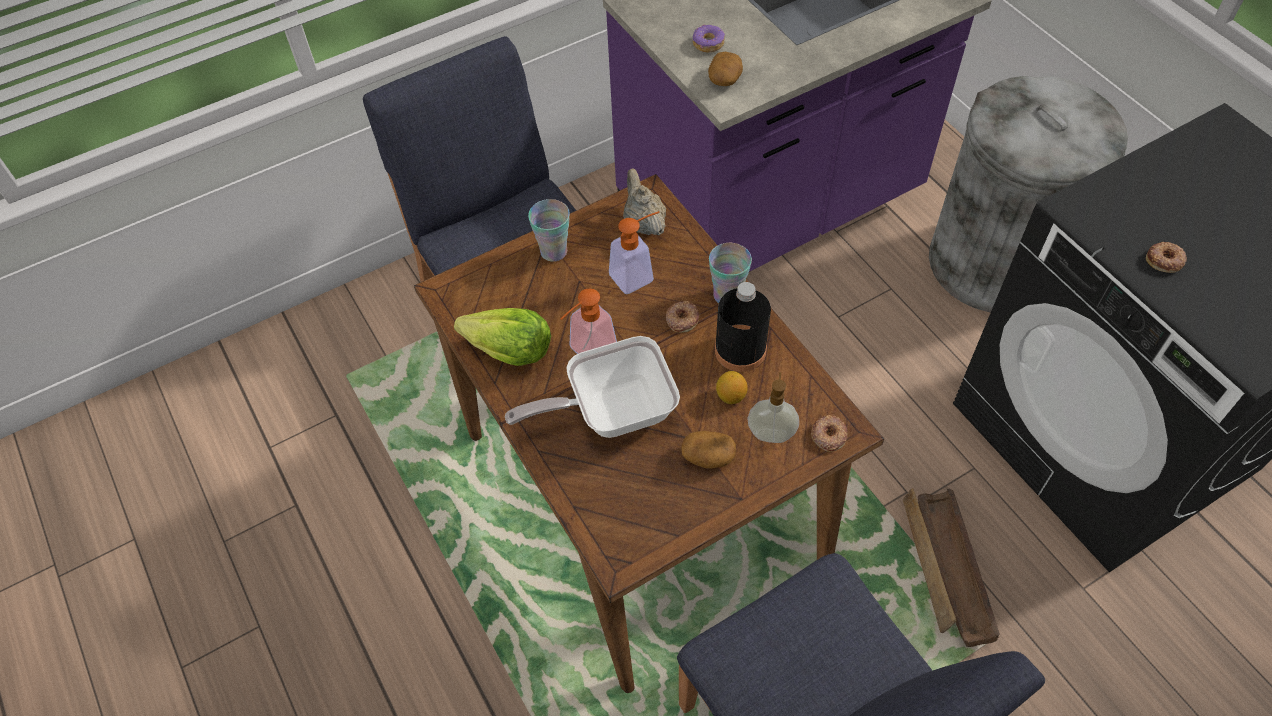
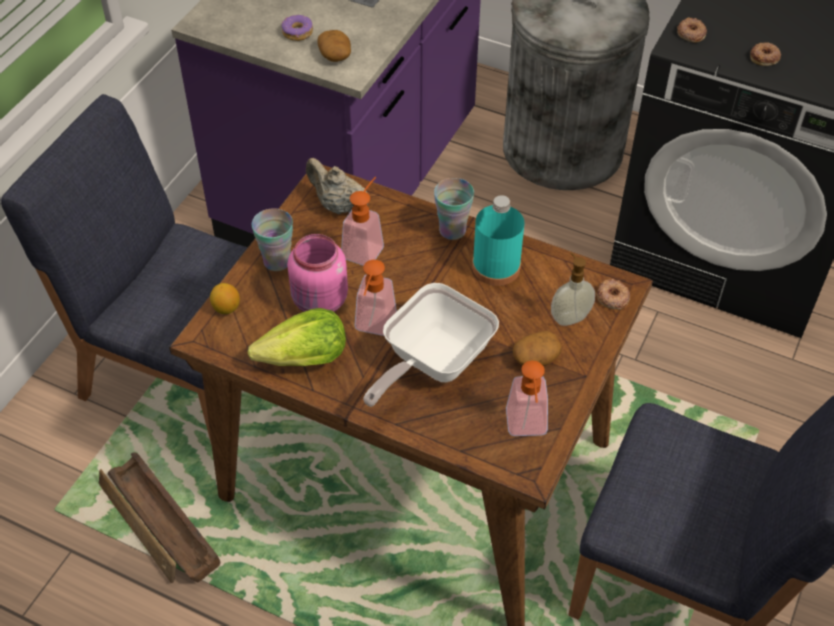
camera: 35 degrees left, 5 degrees down
(560, 306) = (320, 302): none -> pink jar
(647, 519) = (527, 428): none -> soap dispenser
(682, 319) = (430, 265): donut -> donut (691, 33)
(730, 396) = (516, 305): lemon -> lemon (226, 308)
(740, 350) = (496, 267): black bottle -> turquoise bottle
(946, 571) = (692, 398): crate -> crate (160, 527)

